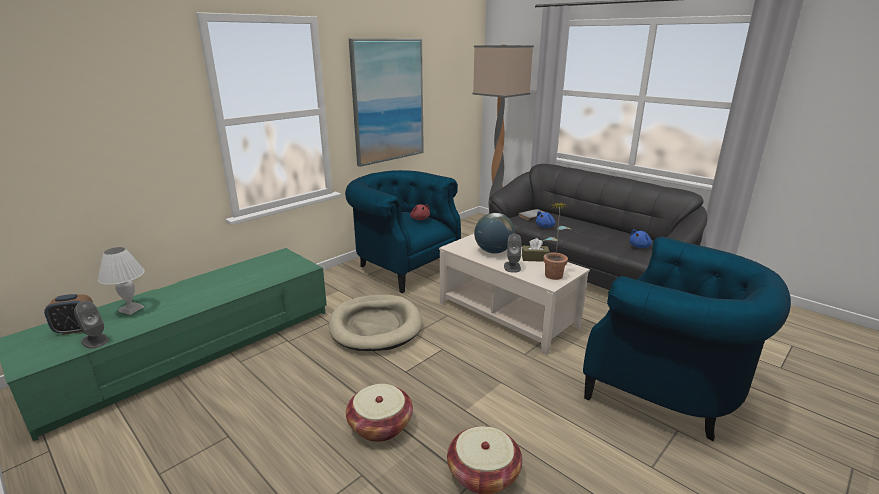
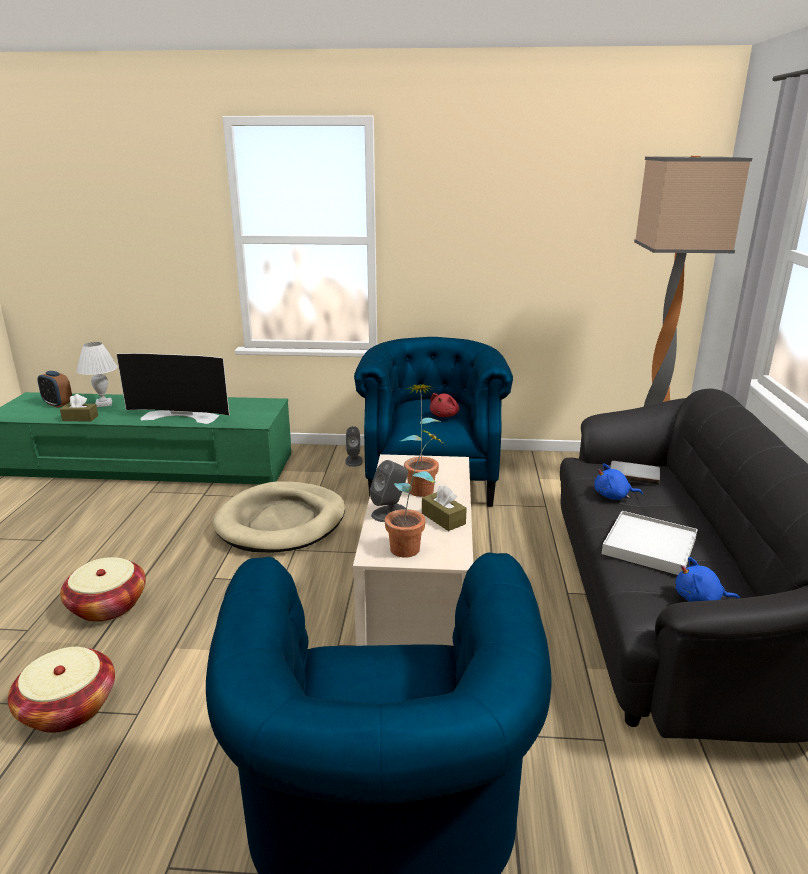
camera: 50 degrees right, 0 degrees up
(95, 340) = (47, 416): grey speaker -> grey speaker (353, 461)
(140, 326) = (80, 418): none -> brown tissue box
(235, 286) = (181, 415): none -> television
(388, 101) = (486, 238): picture -> none
(494, 251) = (420, 486): globe -> potted plant
(594, 237) = (649, 546): none -> white tray

